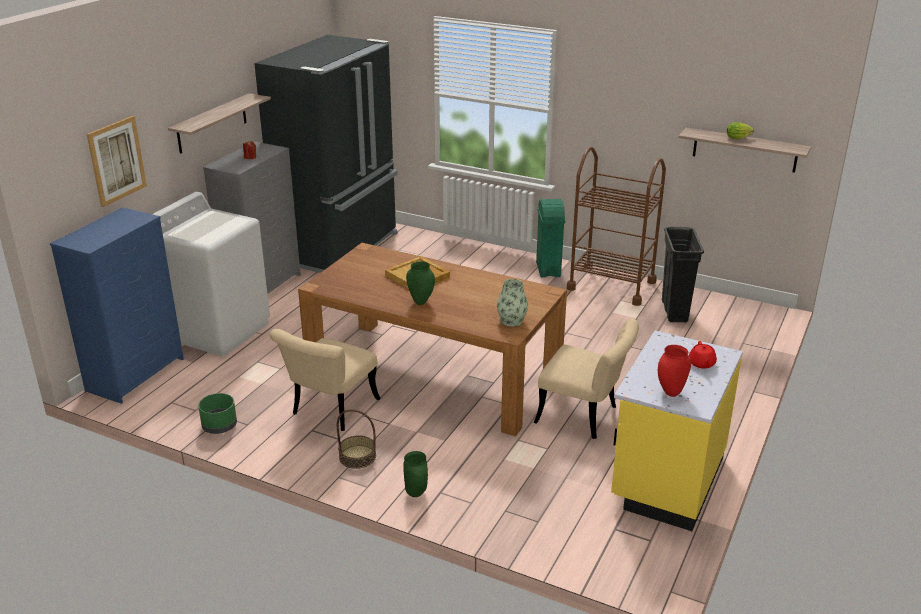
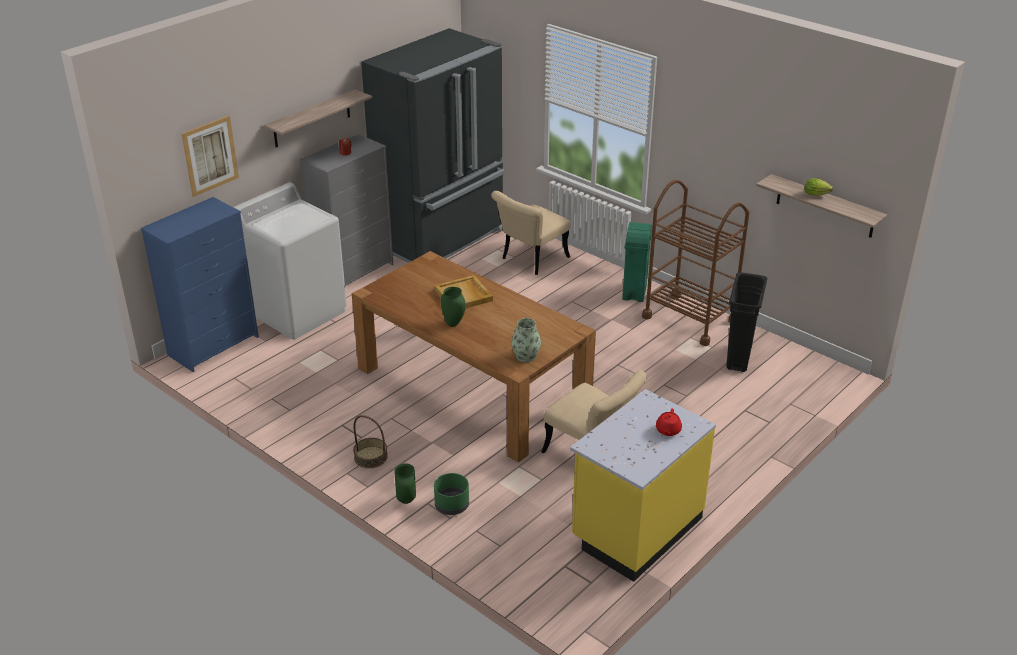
camera: 15 degrees right, 5 degrees up
(219, 425) = (266, 407): green planter -> green planter (452, 505)
(330, 411) = (365, 409): beige chair -> beige chair (530, 260)
(670, 392) = (621, 454): red vase -> none

